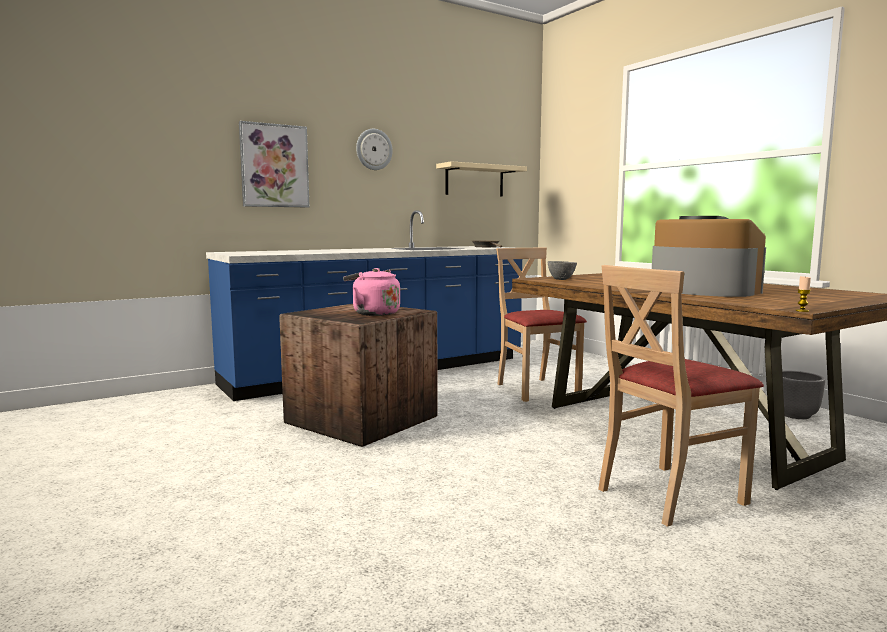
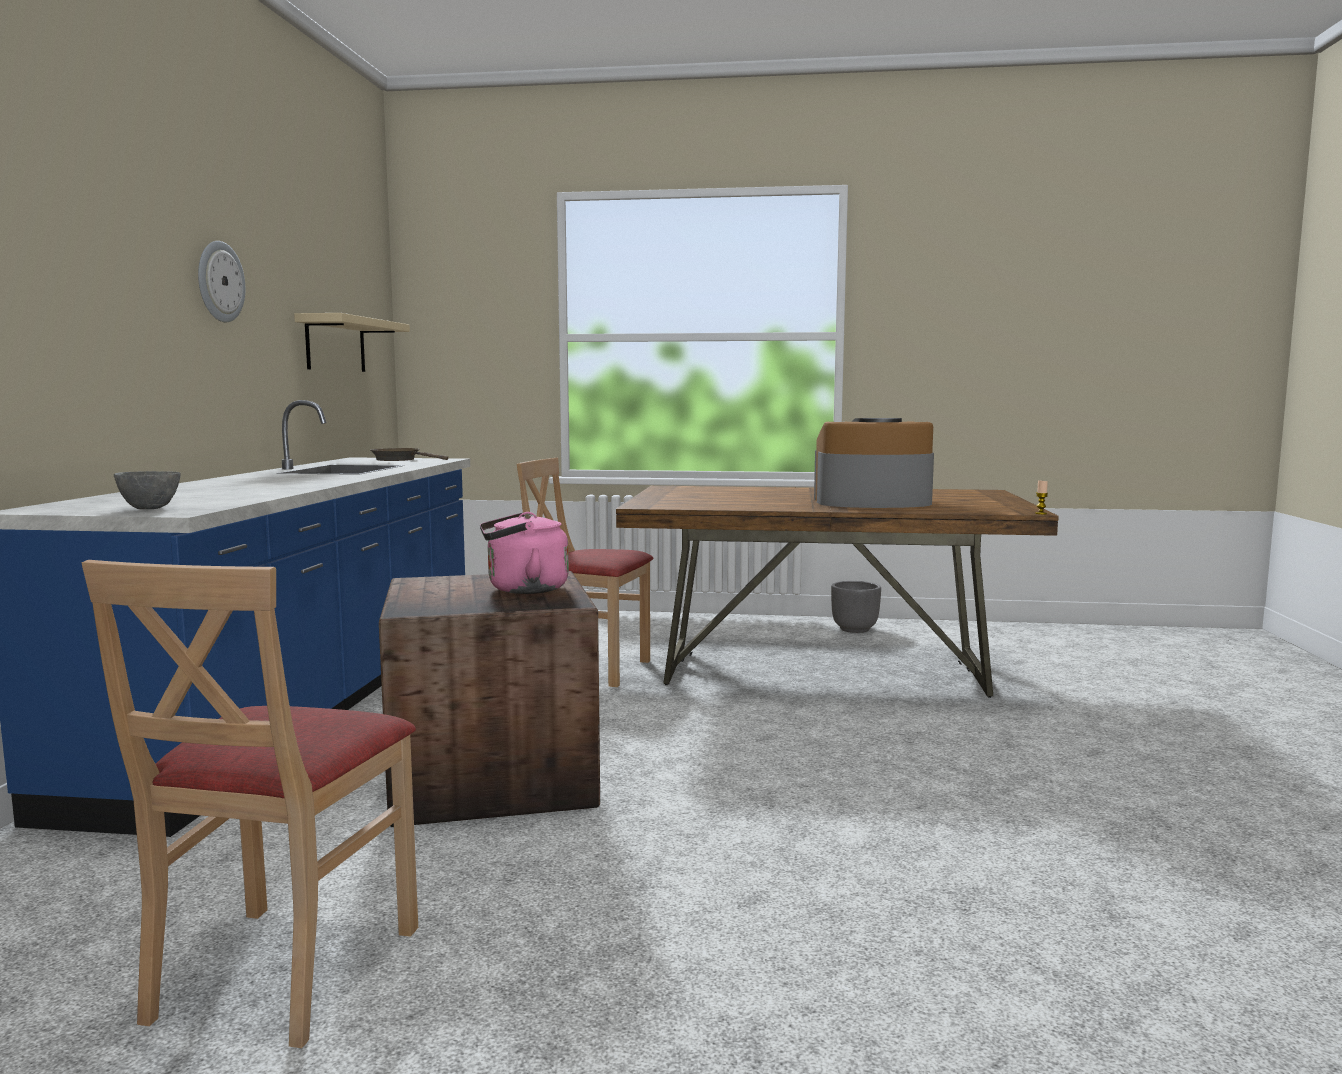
camera: 50 degrees left, 0 degrees up
(274, 166) = (79, 308): picture -> none
(561, 279) = (674, 503): grey bowl -> grey bowl (148, 508)
(669, 494) = (952, 729): beige chair -> beige chair (282, 970)

